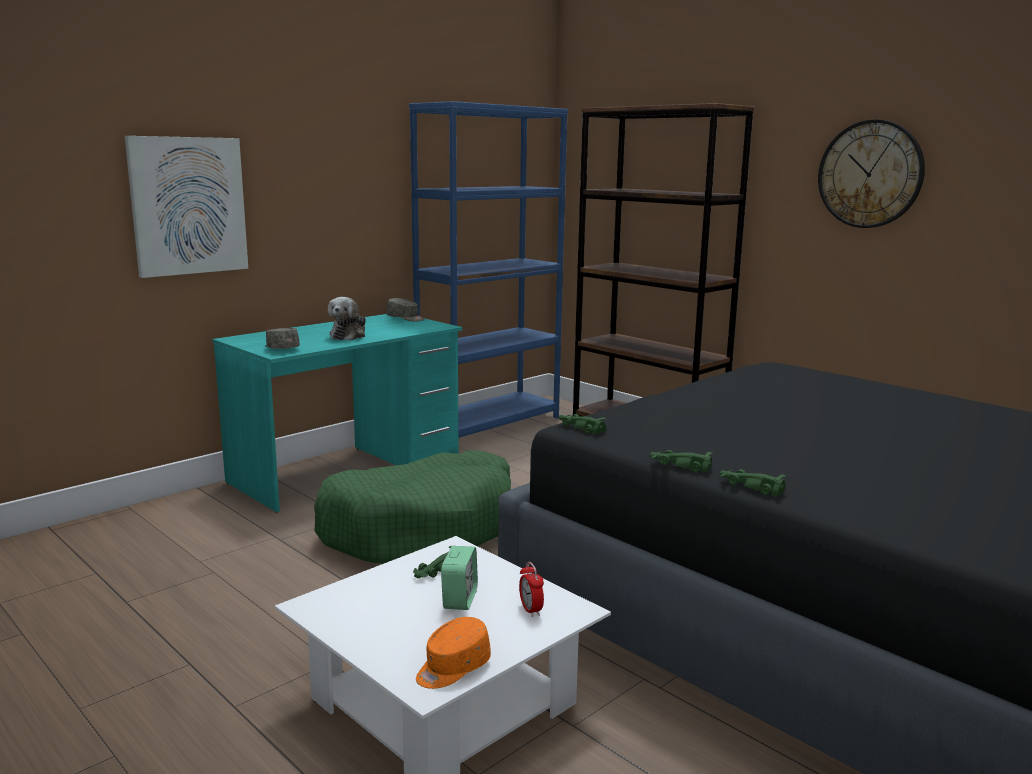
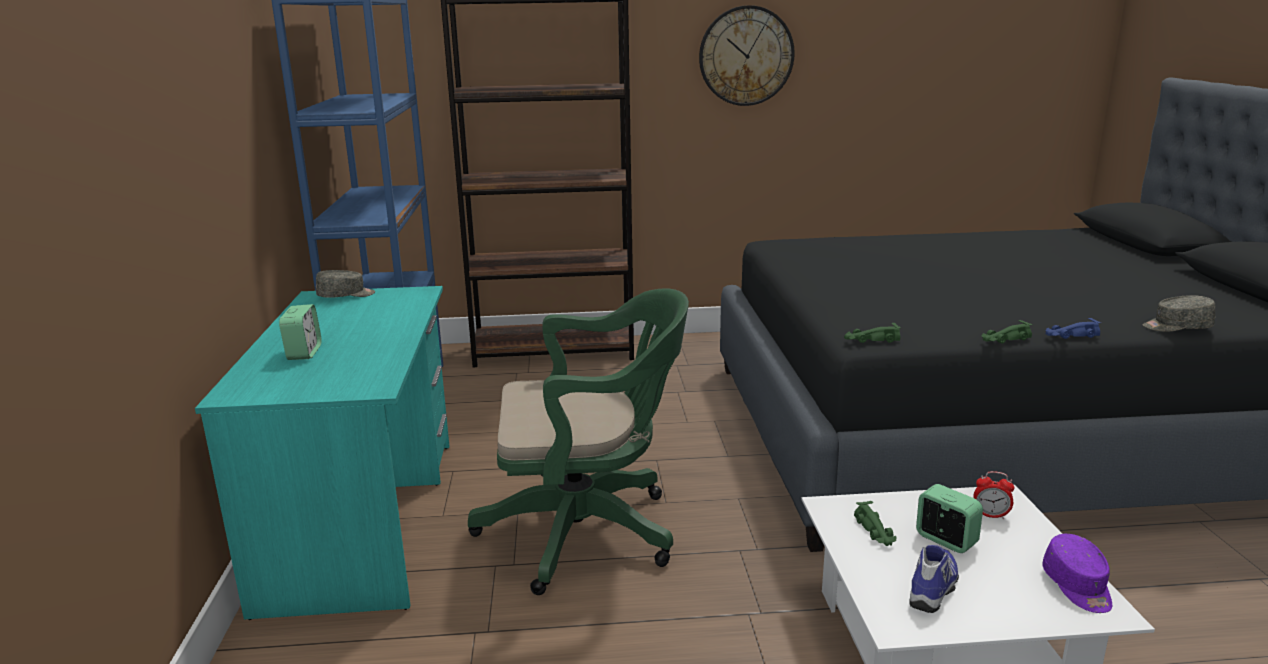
camera: 50 degrees left, 5 degrees up
(188, 206) = (131, 192): picture -> none
(281, 348) = (352, 381): grey cap -> grey cap (1176, 327)
(306, 334) = (304, 353): none -> alarm clock
(349, 335) = (366, 336): plush toy -> none
(377, 609) = (934, 589): none -> shoe
(421, 529) = (589, 531): green dog bed -> green office chair
(452, 668) = (1077, 587): orange cap -> purple cap
(749, 486) = (1070, 336): green toy car -> blue toy car

